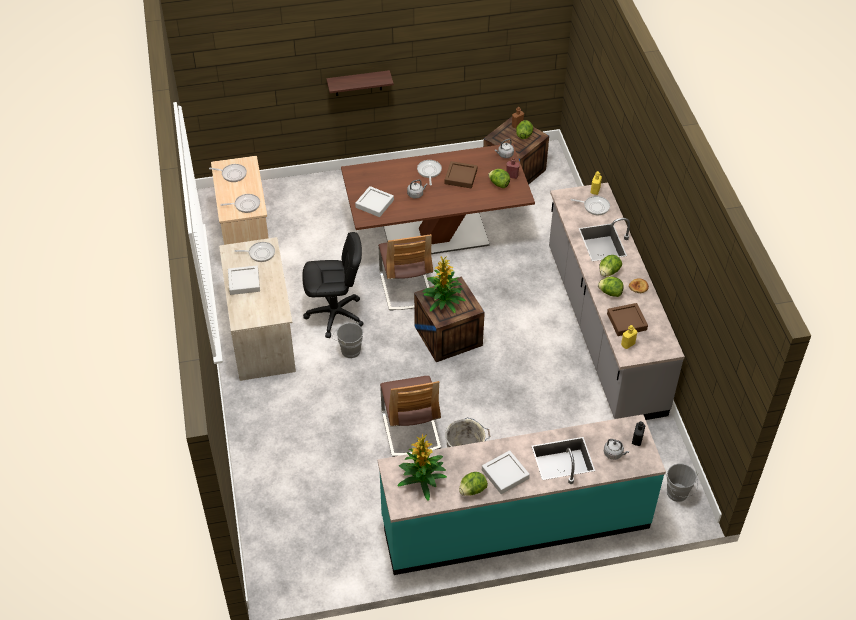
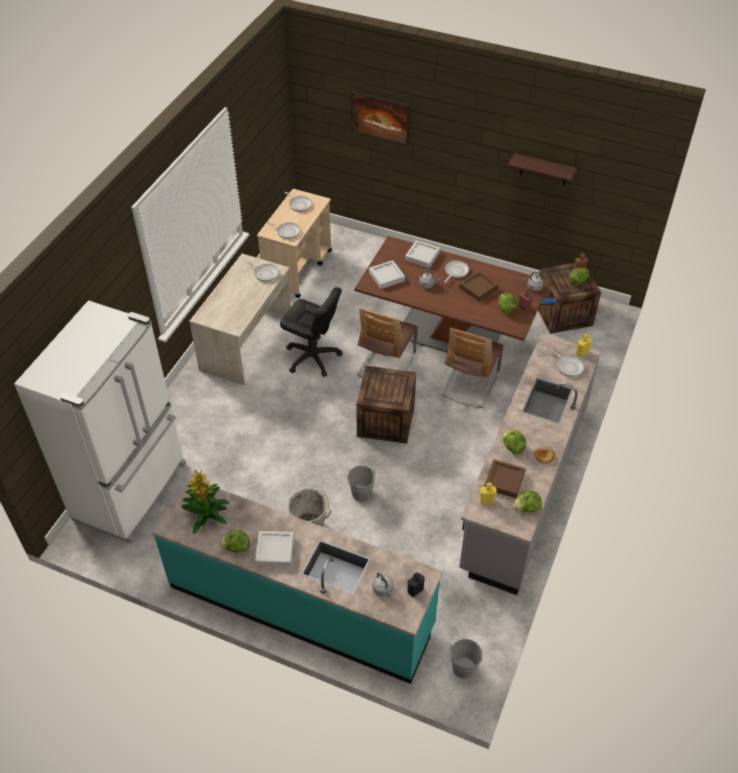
camera: 35 degrees right, 0 degrees up
(244, 282) = (233, 289): grey tray -> grey tray (422, 256)
(281, 518) = (132, 491): none -> white fridge
(283, 65) = (379, 128): none -> picture
(349, 350) = (298, 390): grey bucket -> grey bucket (360, 492)
(358, 83) = (444, 171): shelf -> shelf (544, 169)
(411, 430) = (288, 479): chair -> chair (470, 384)
(443, 300) = (382, 384): potted plant -> none
(608, 272) = (528, 429): lettuce -> lettuce (526, 508)

